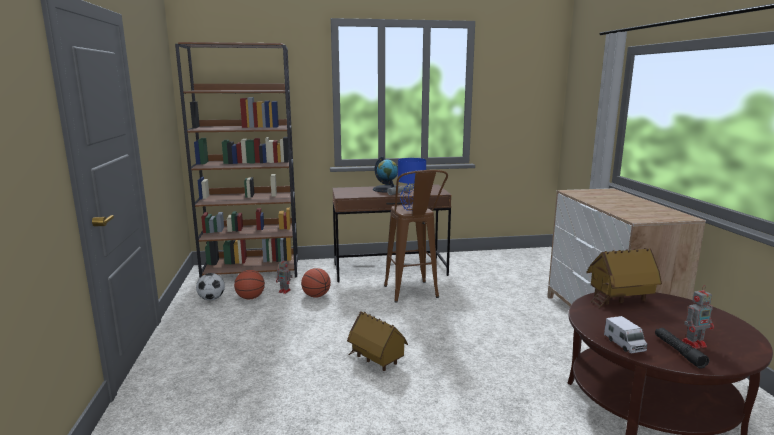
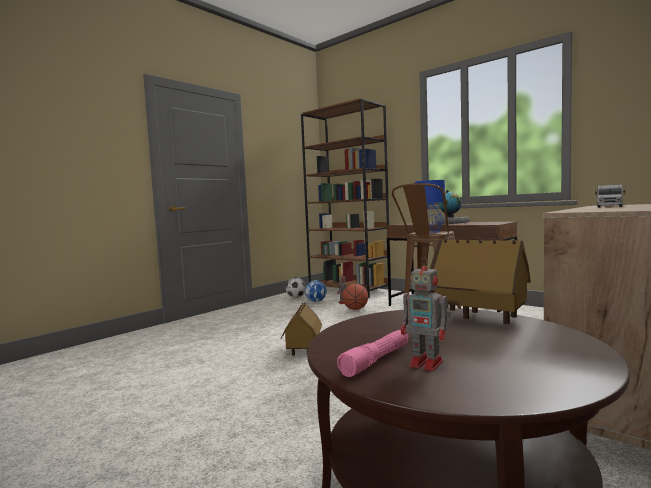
camera: 50 degrees right, 10 degrees down
(250, 298) = (316, 301): basketball -> football
(624, 344) = (342, 338): toy truck -> toy truck (609, 206)
(678, 352) = (376, 360): black flashlight -> pink flashlight

